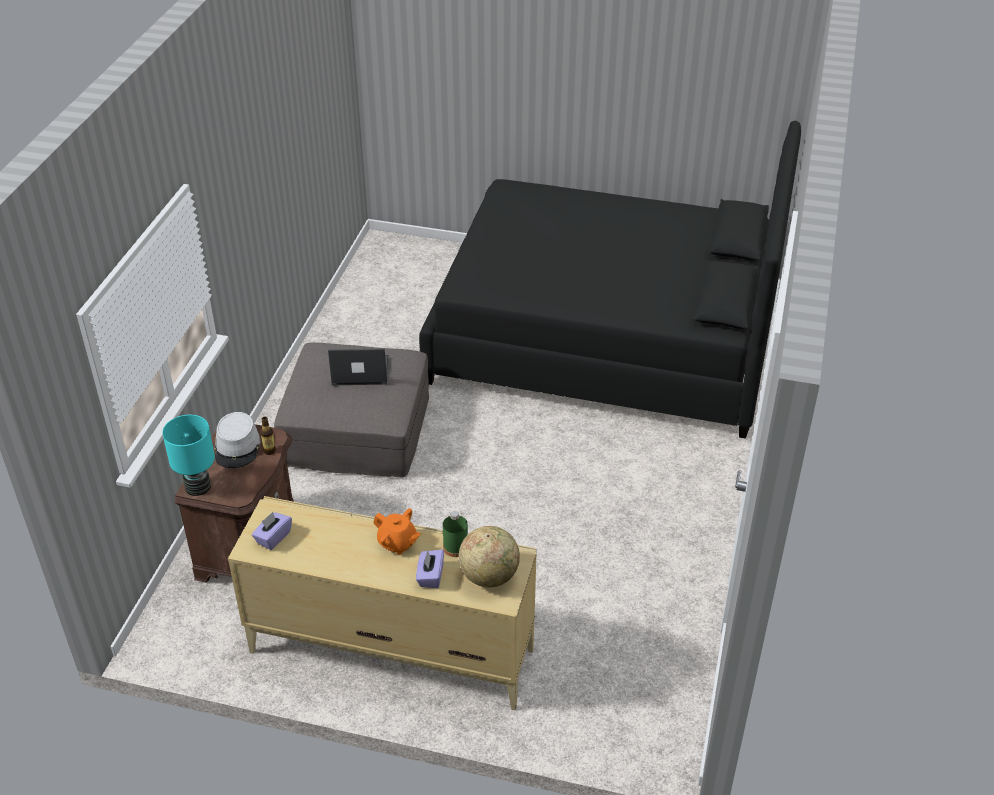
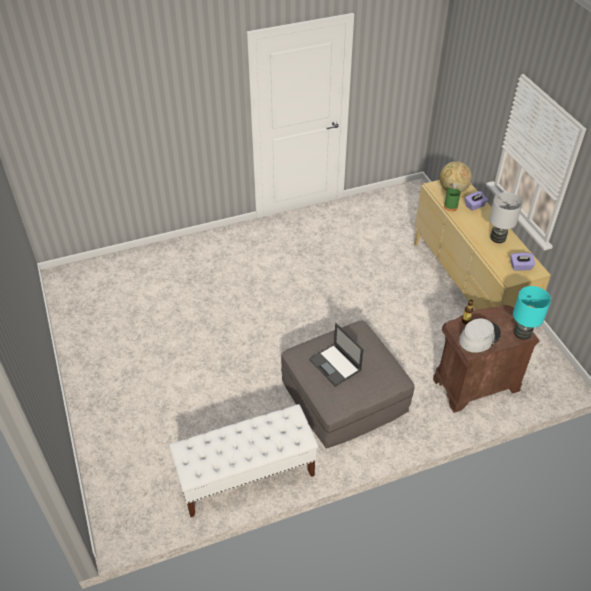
camera: 125 degrees left, 5 degrees up
(344, 554) = (498, 238): none -> grey table lamp
(345, 325) = (246, 476): none -> white bench
(397, 543) = (471, 225): orange teapot -> none
(605, 337) = (152, 324): black bed -> none

